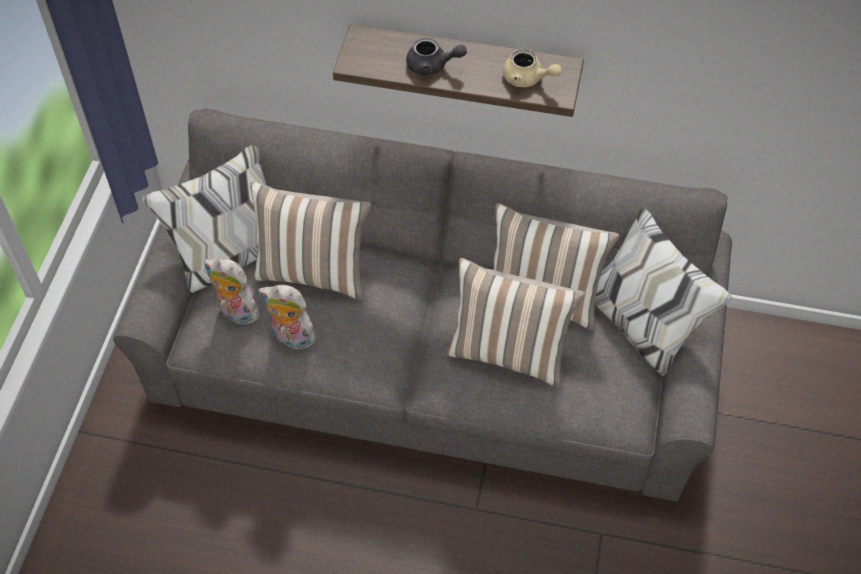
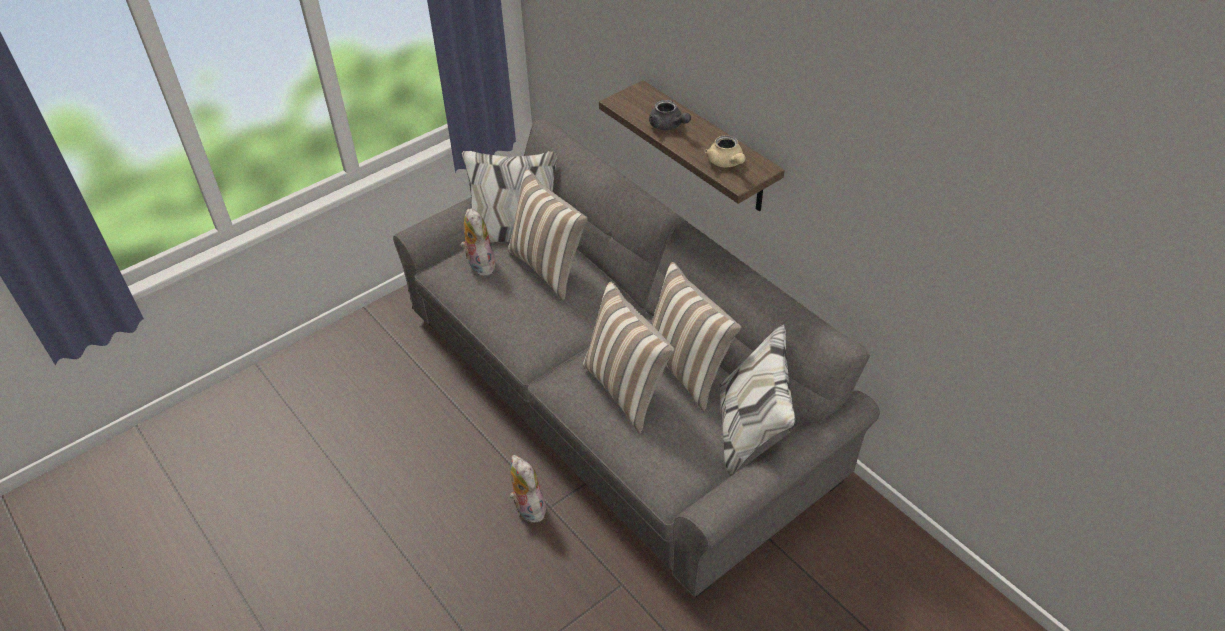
camera: 40 degrees right, 10 degrees down
(291, 338) = (495, 297): plush toy -> plush toy (527, 508)

